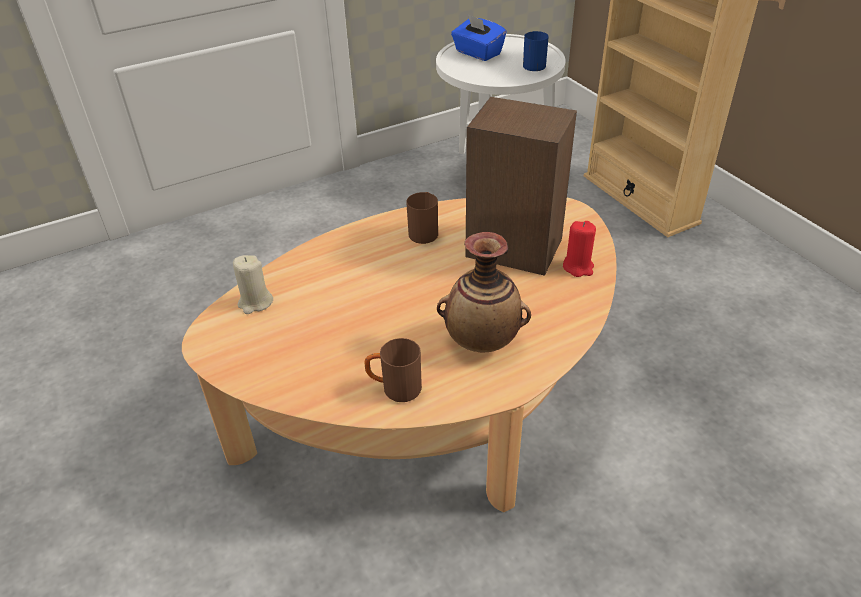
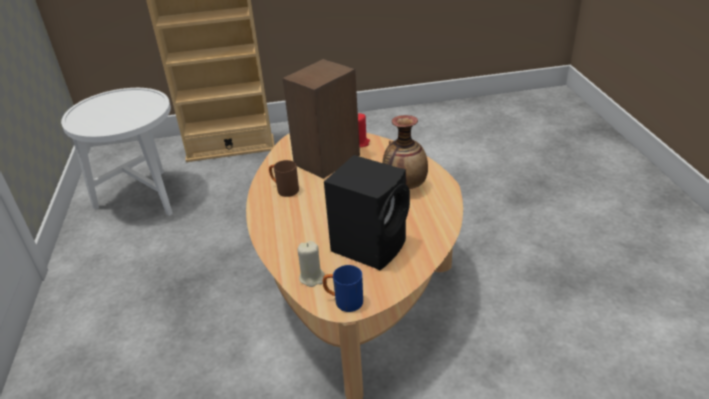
camera: 70 degrees left, 5 degrees down
(330, 338) = (370, 245): none -> black speaker
(394, 388) = (429, 224): brown mug -> none
(477, 53) = (94, 117): blue tissue box -> none
(533, 65) = (143, 100): blue mug -> blue mug (343, 301)

